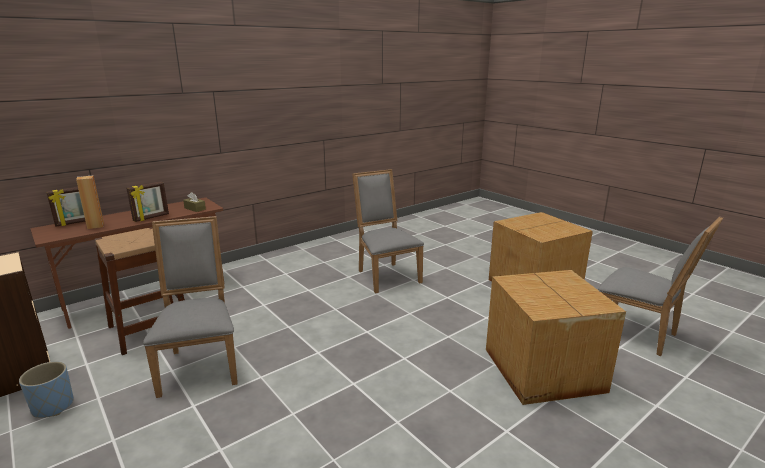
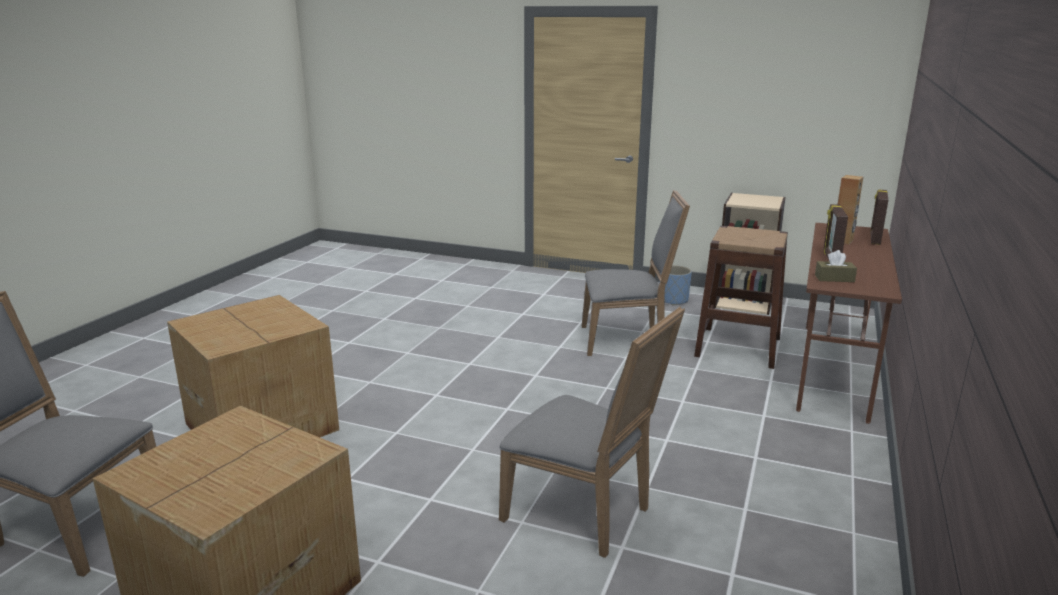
camera: 150 degrees right, 0 degrees up
(201, 364) = (627, 340): grey chair -> grey chair turned 45 degrees counterclockwise

